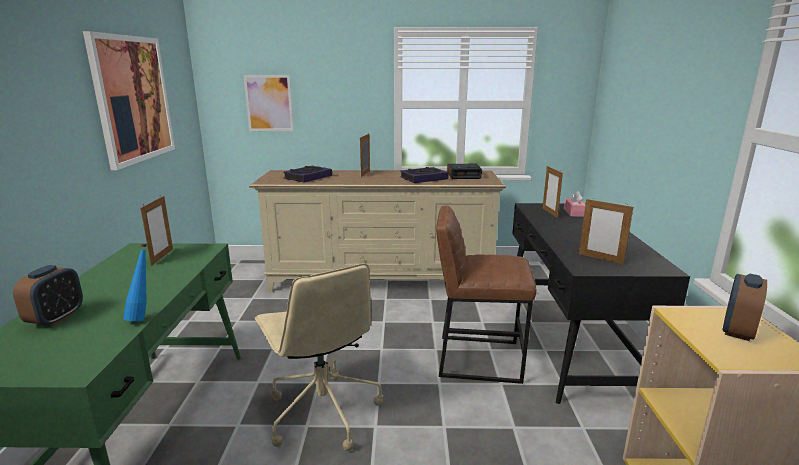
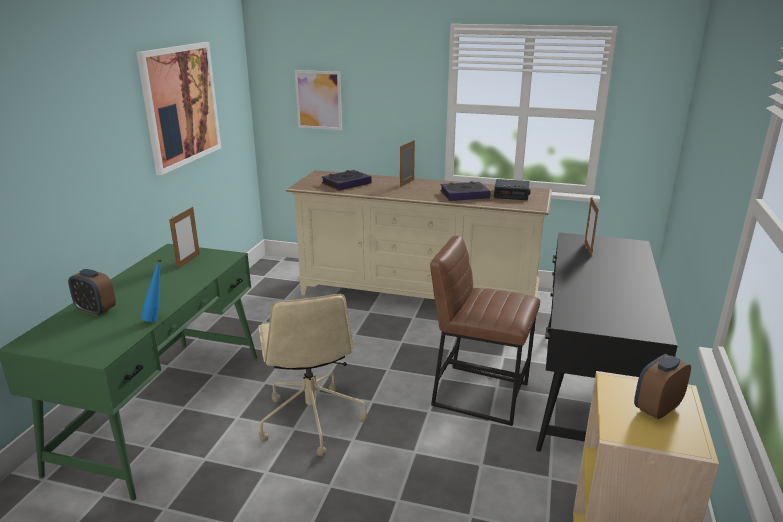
camera: 15 degrees right, 5 degrees up
(56, 318) = (96, 310): alarm clock -> alarm clock turned 90 degrees clockwise
(574, 212) = (616, 251): pink tissue box -> none
(600, 259) = (596, 312): picture frame -> none

